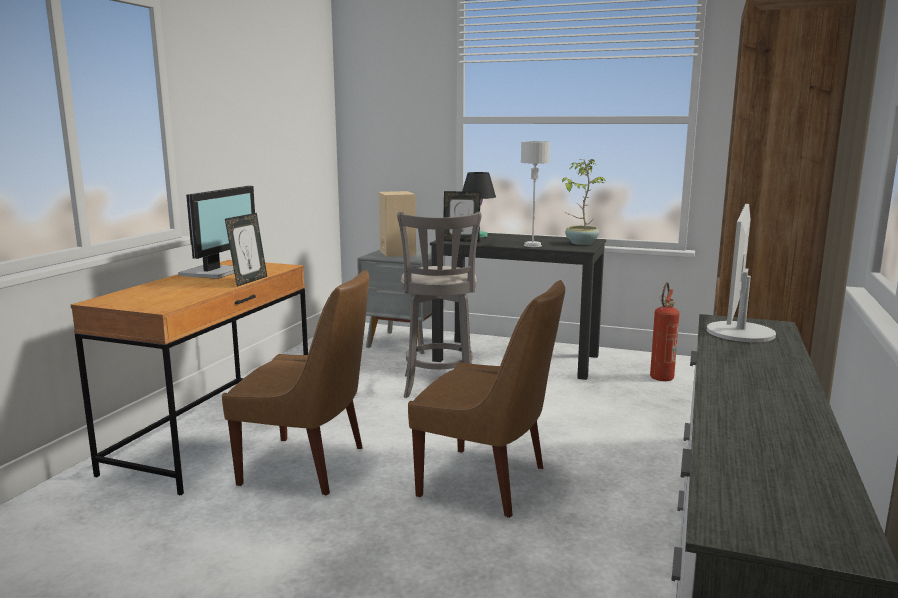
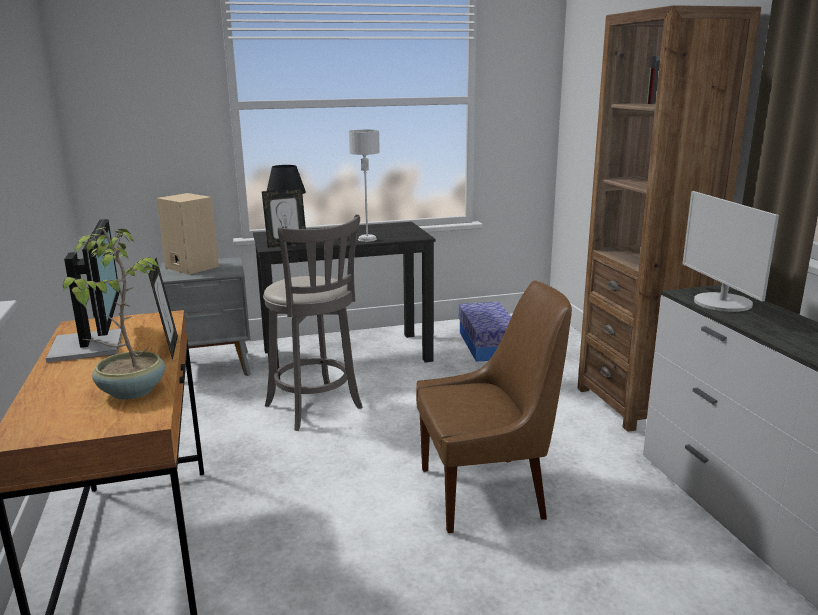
camera: 35 degrees left, 5 degrees up
(308, 466) = (301, 546): brown chair -> none
(580, 243) = (402, 229): potted plant -> potted plant (130, 391)
(660, 379) = (487, 345): fire extinguisher -> storage box

